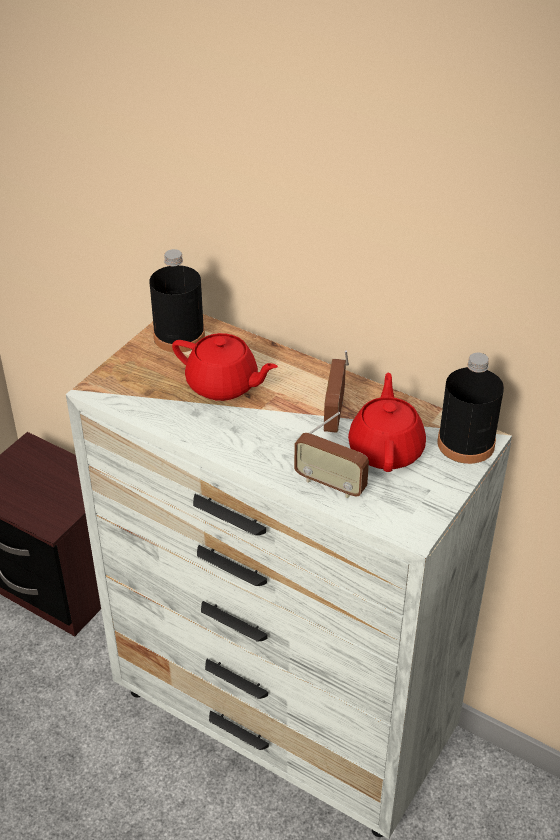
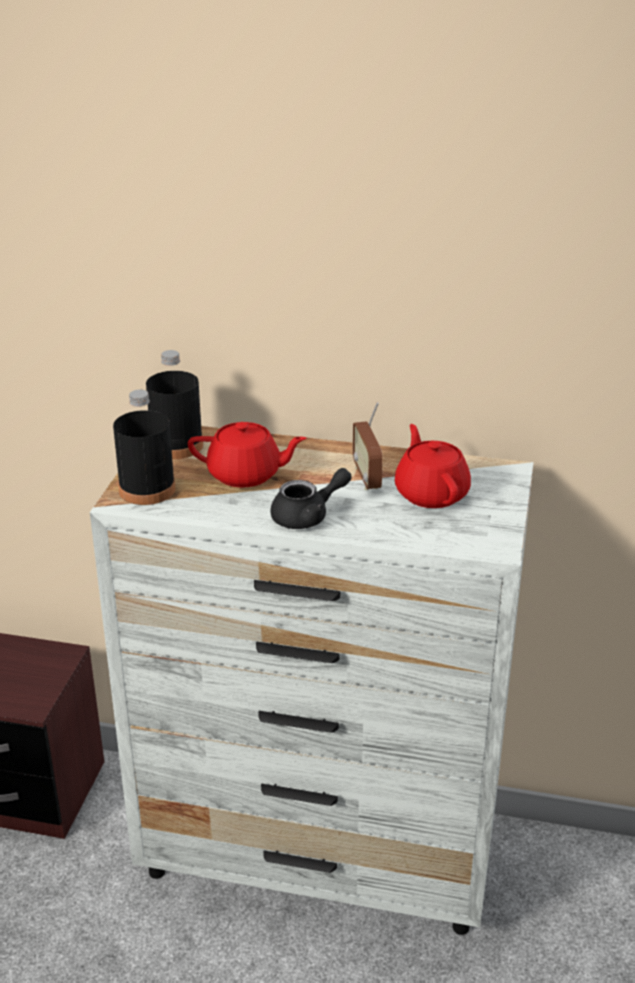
camera: 20 degrees left, 10 degrees down
(254, 447) = (308, 516): none -> black teapot
(330, 484) = (398, 529): radio -> none
(466, 443) = (498, 475): black bottle -> black bottle (147, 489)

